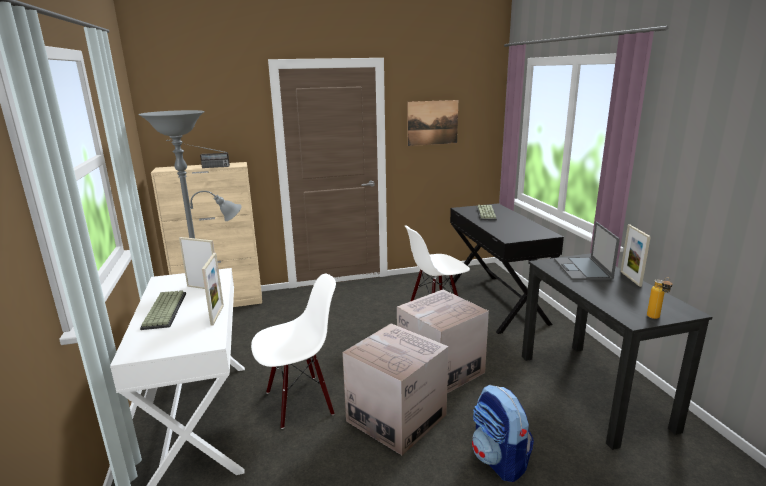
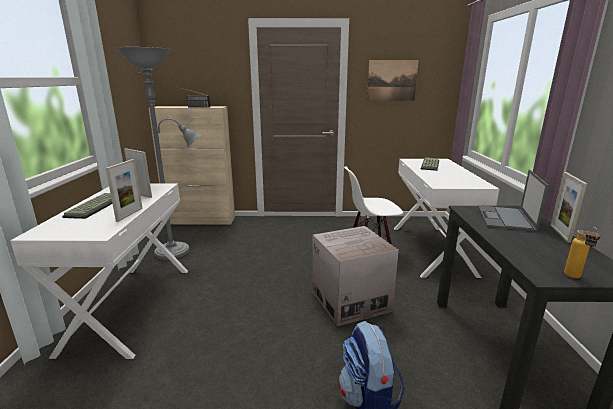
camera: 15 degrees right, 0 degrees up
(300, 401) = (213, 306): white chair -> none
(396, 418) = (288, 337): cardboard box -> none
(496, 302) = (432, 250): black desk -> white desk

